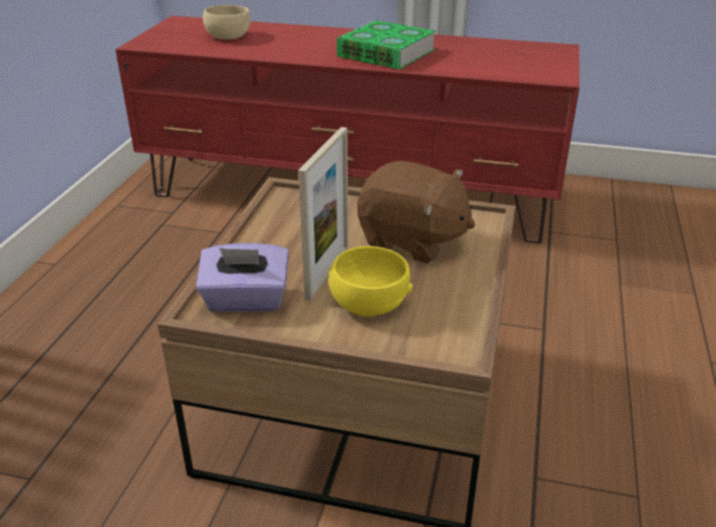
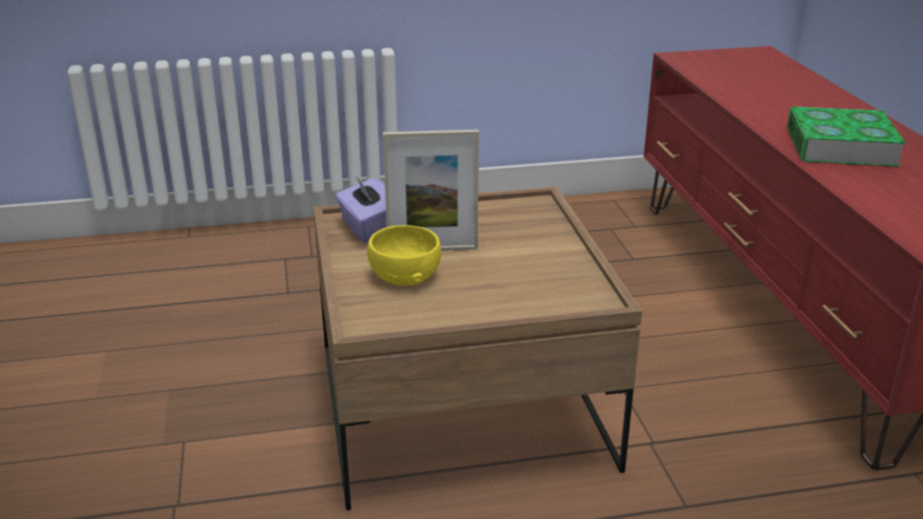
camera: 65 degrees right, 5 degrees down
(228, 36) = (757, 77): beige bowl -> none
(412, 241) = (519, 274): brown plush toy -> none

